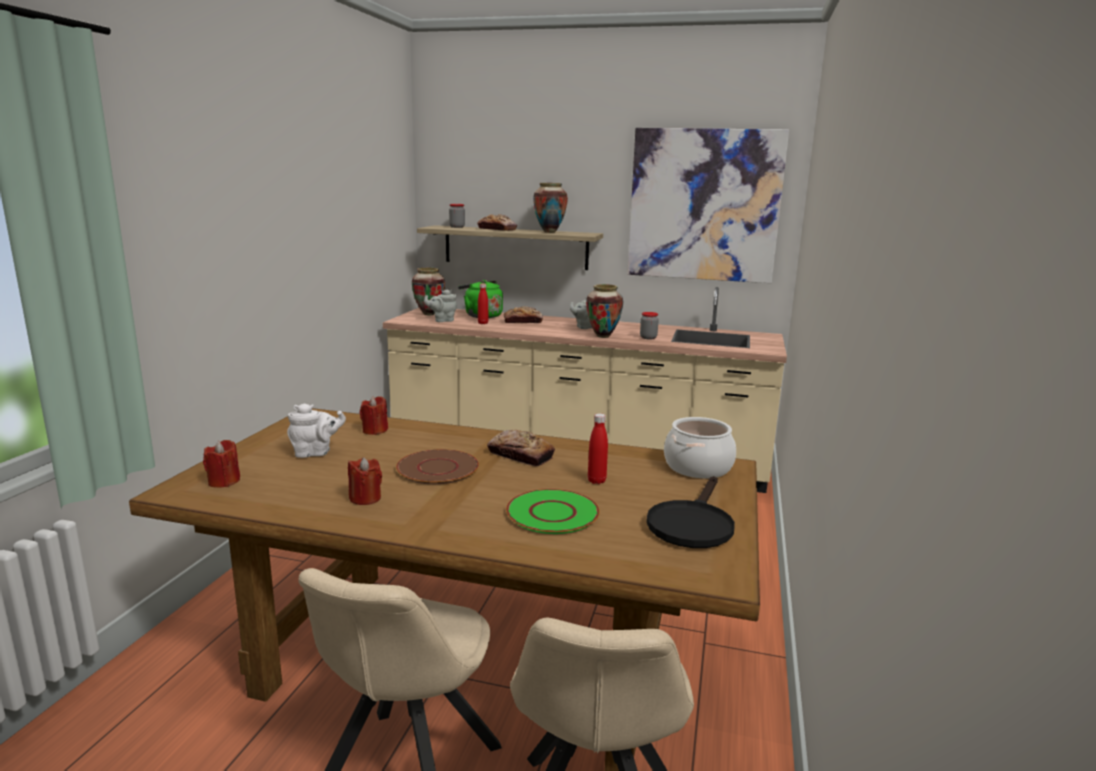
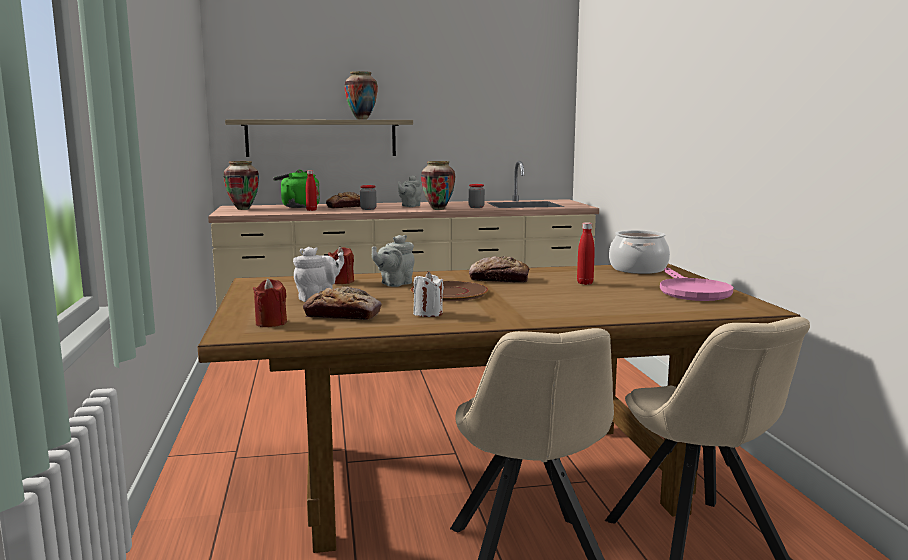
camera: 25 degrees left, 5 degrees down
(365, 498) = (428, 313): red candle -> white candle
(442, 320) = (267, 211): grey teapot -> grey teapot (394, 284)
(457, 227) = (261, 119): jar -> jar (368, 209)
(497, 229) = (307, 119): bread -> bread (343, 315)
(553, 513) = (590, 300): green plate -> none
(692, 523) = (691, 291): black frying pan -> pink frying pan
(704, 205) = (496, 91): picture -> none

